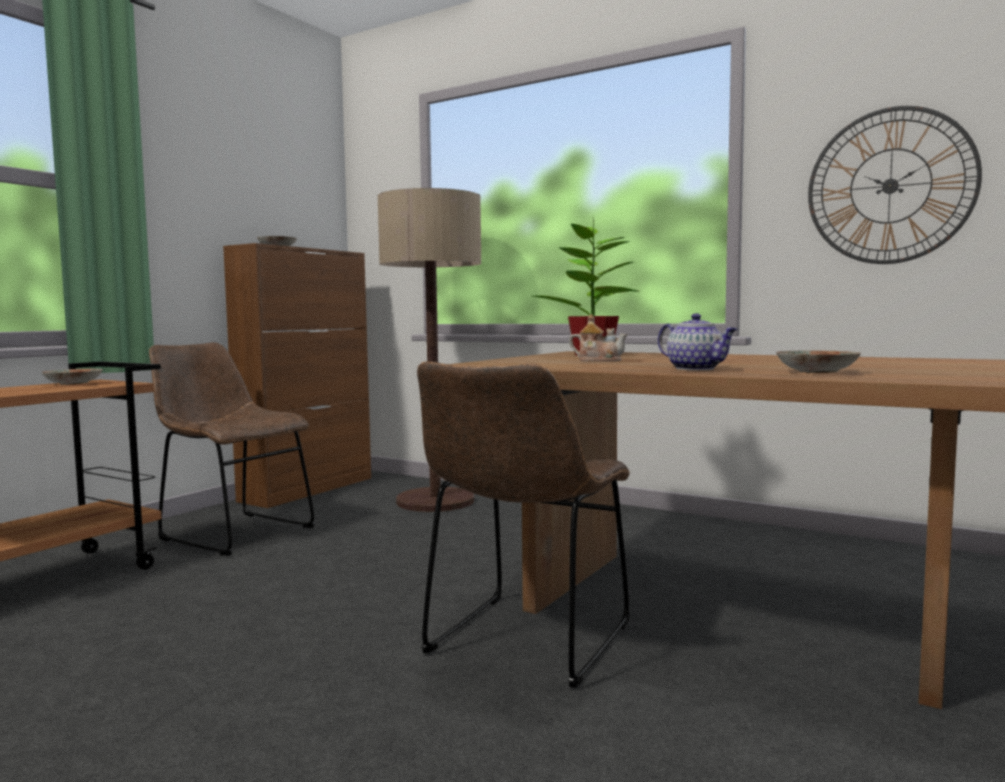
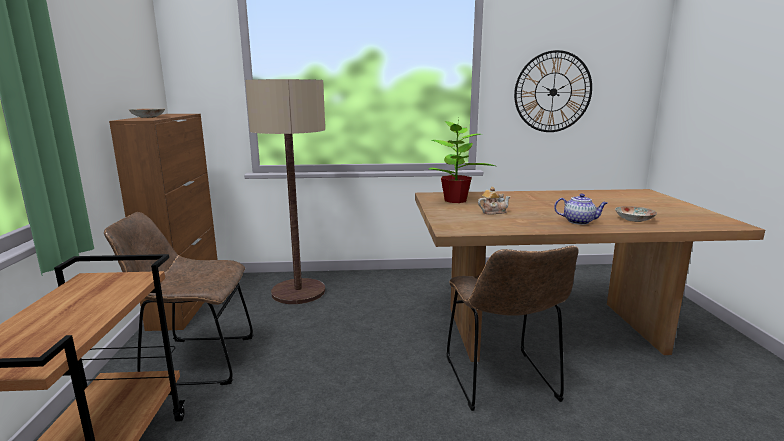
camera: 35 degrees left, 10 degrees up
(73, 384) = (87, 289): plate -> none

